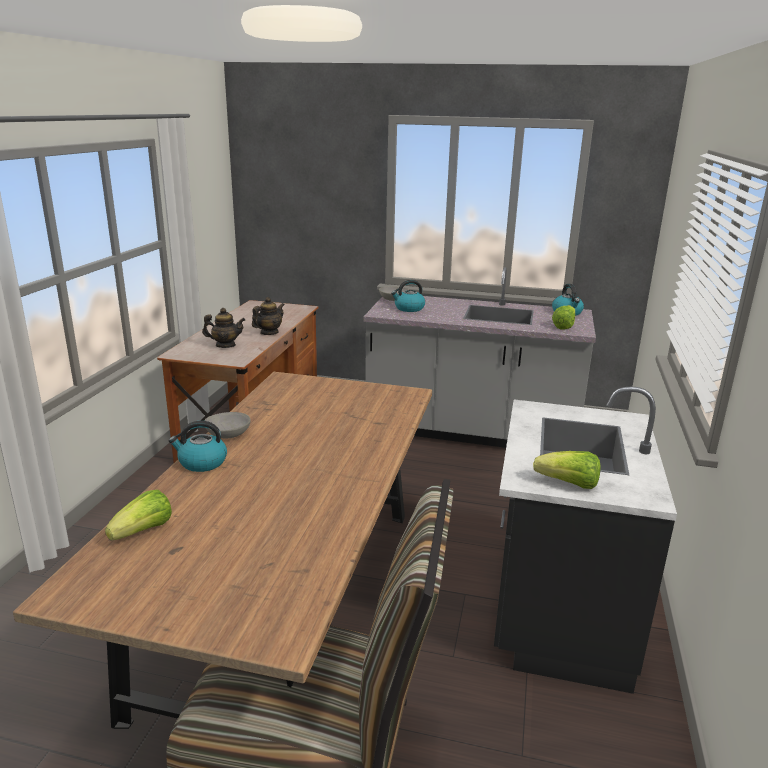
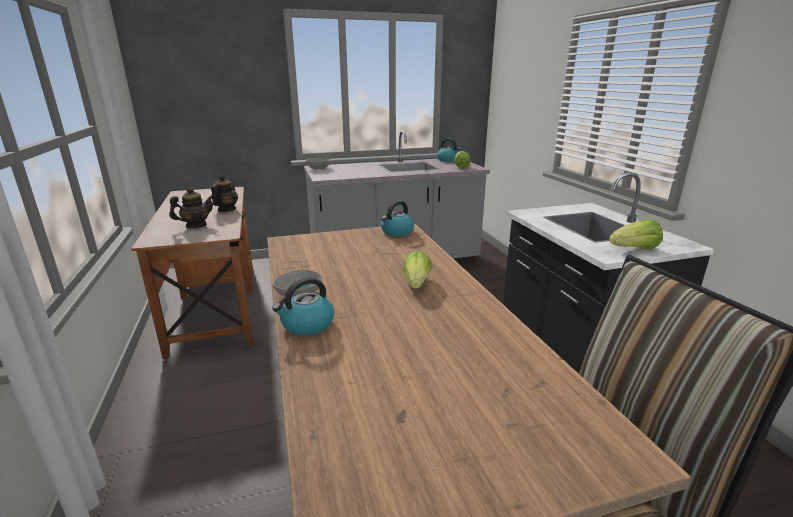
camera: 30 degrees left, 0 degrees up
(144, 531) = (340, 411): lettuce -> lettuce (416, 283)
(409, 308) = (340, 172): kettle -> kettle (397, 232)

